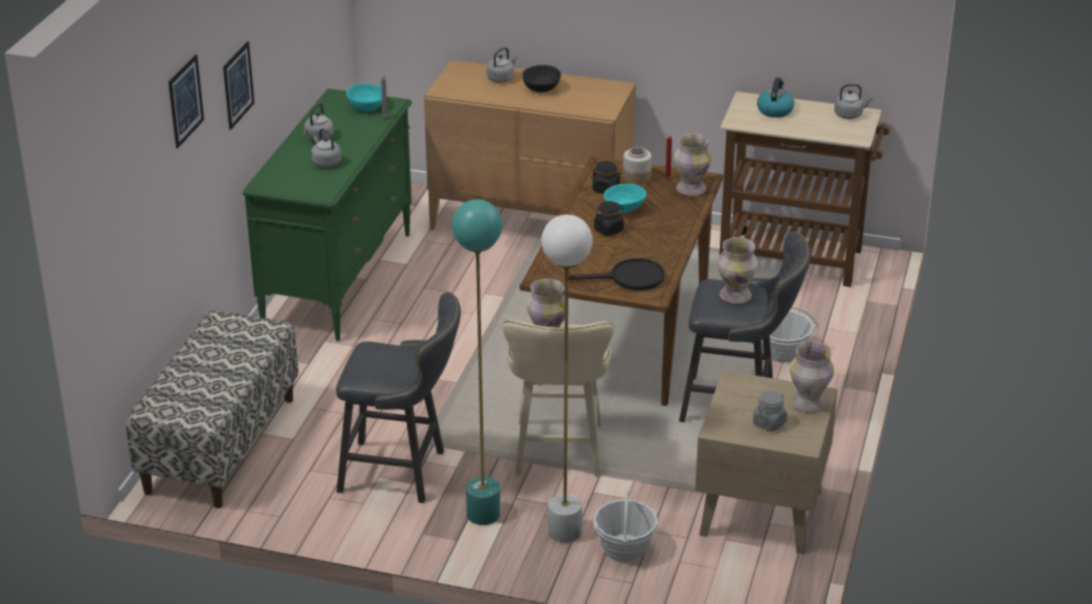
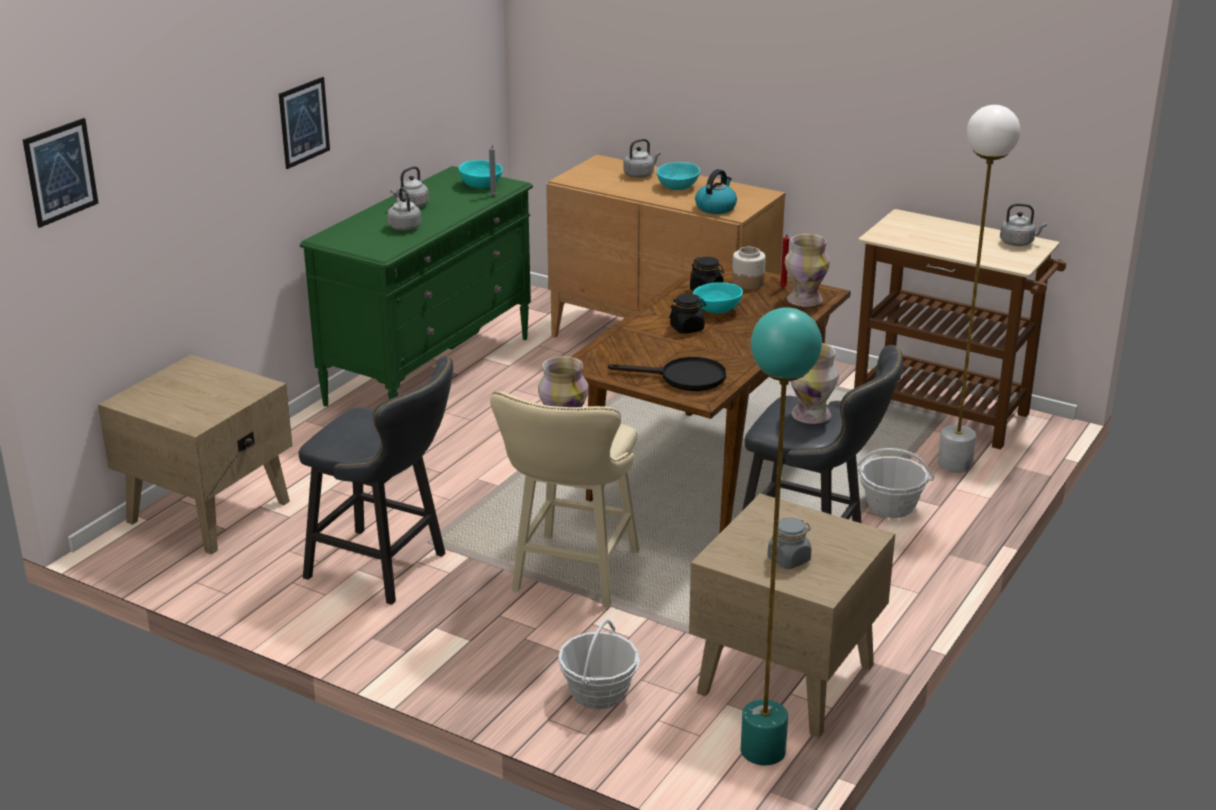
camera: 15 degrees right, 5 degrees down
(185, 101) = (210, 115): picture -> picture (60, 172)
(220, 444) = (210, 511): bench -> beige nightstand
(483, 514) = (452, 628): turquoise floor lamp -> turquoise floor lamp (762, 751)
(541, 88) = (677, 187): black bowl -> turquoise bowl
(564, 532) = (536, 662): white floor lamp -> white floor lamp (954, 464)
(775, 110) = (930, 230): kettle -> kettle (716, 207)
(808, 403) = (849, 544): vase -> none

